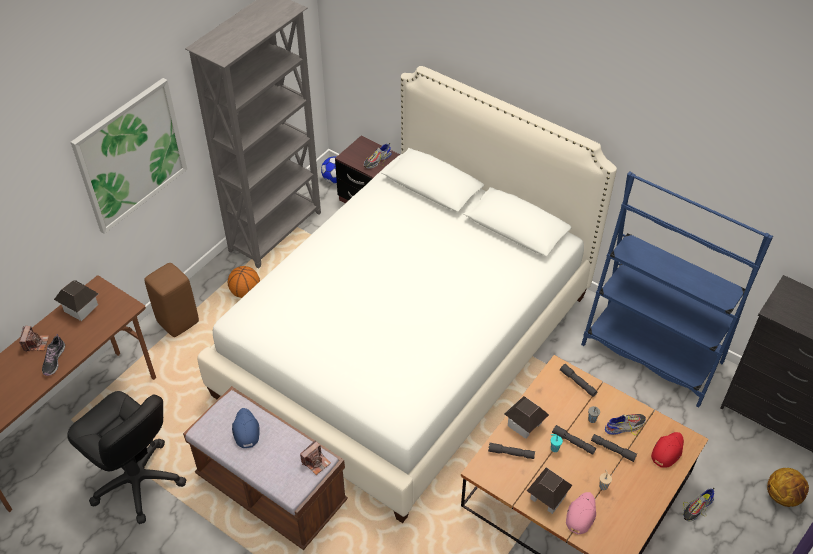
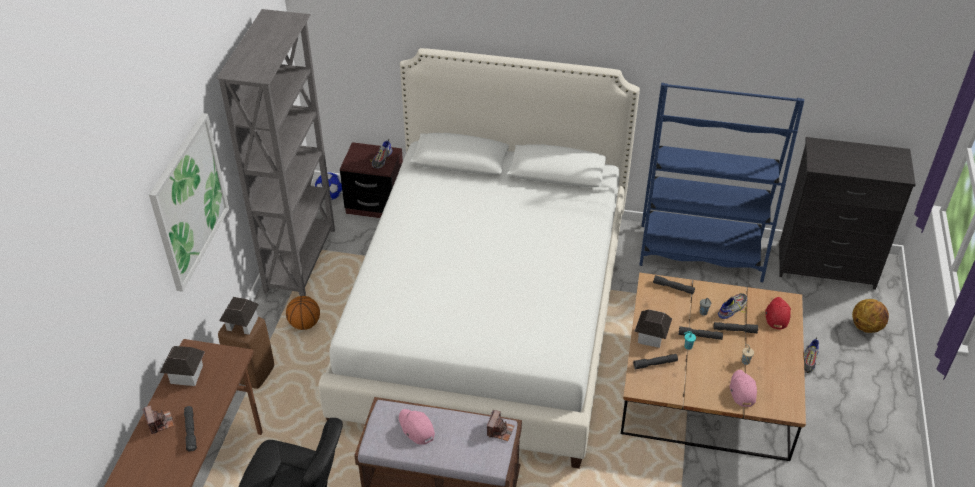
camera: 25 degrees left, 5 degrees down
(54, 360) = (190, 431): shoe -> grey flashlight
(245, 430) = (416, 428): blue cap -> pink cap
(547, 497) = (707, 387): toy house -> toy house (242, 324)

